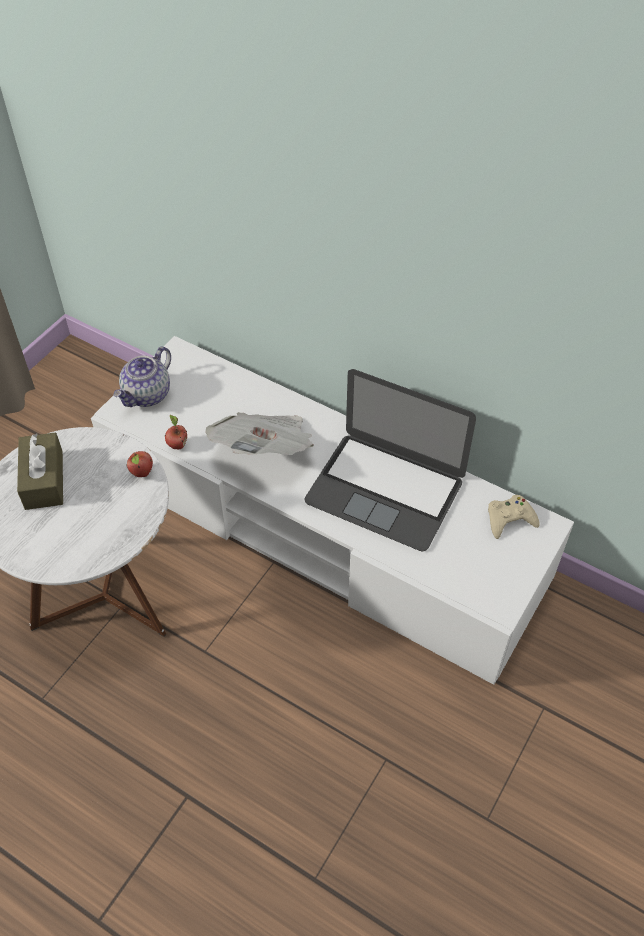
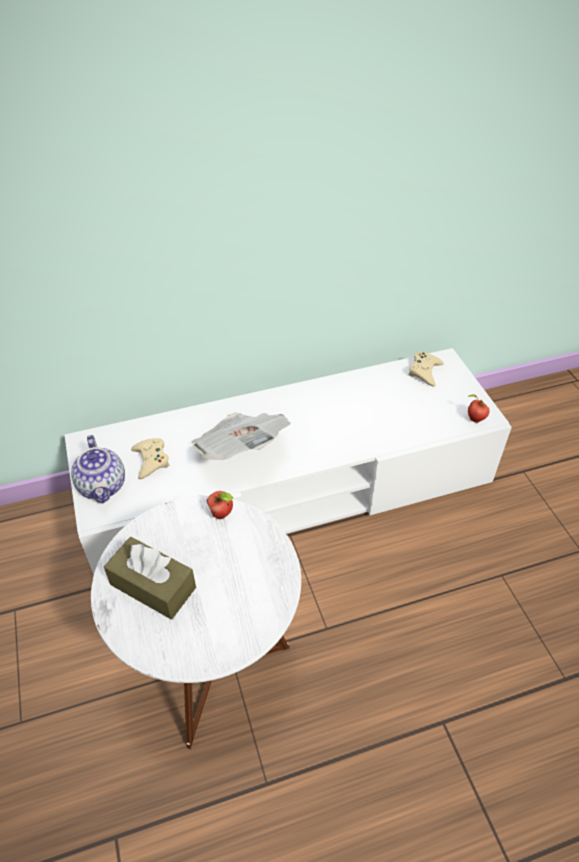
camera: 50 degrees left, 5 degrees down
(177, 445) = (175, 497): apple -> apple (474, 419)
(199, 403) = (151, 460): none -> beige game controller
(385, 490) = (343, 411): laptop -> none

